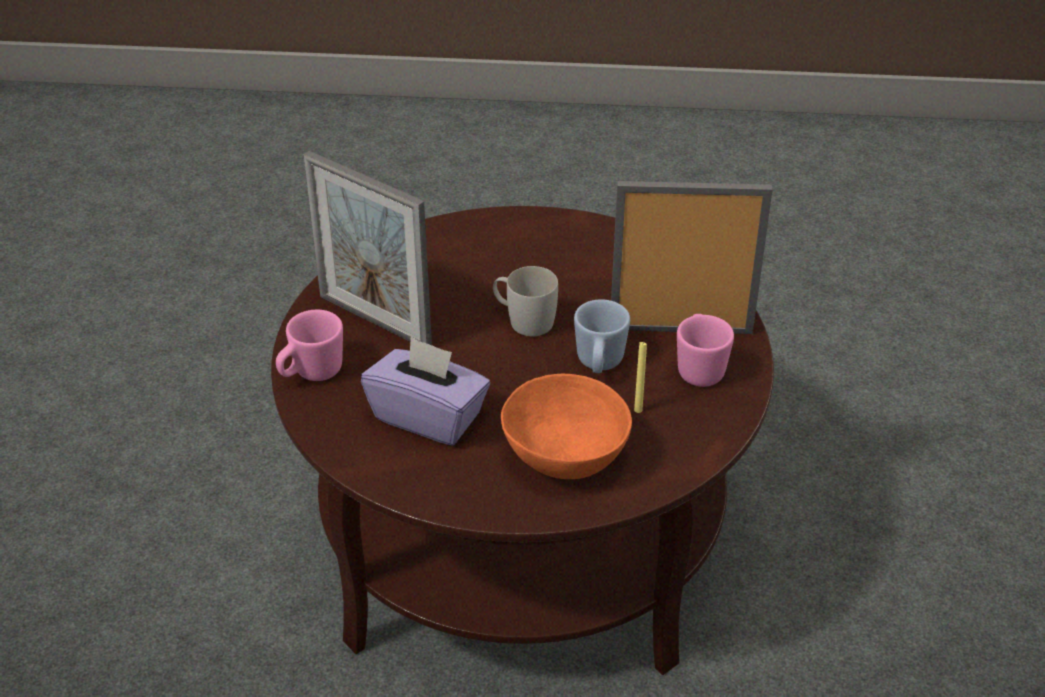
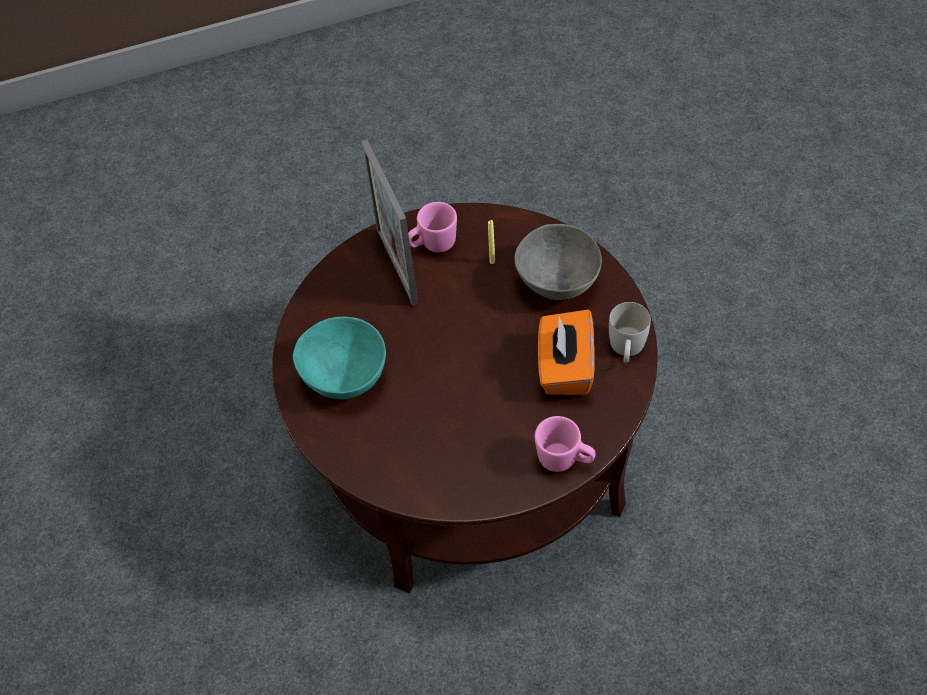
camera: 110 degrees left, 15 degrees up
(374, 321) = (484, 450): picture frame -> none
(428, 416) = (565, 368): purple tissue box -> orange tissue box
(523, 320) = (433, 357): white mug -> white mug (626, 349)
(547, 254) = (344, 375): none -> turquoise bowl
(563, 456) = (557, 283): orange bowl -> grey bowl
(599, 365) = (459, 296): blue mug -> none

